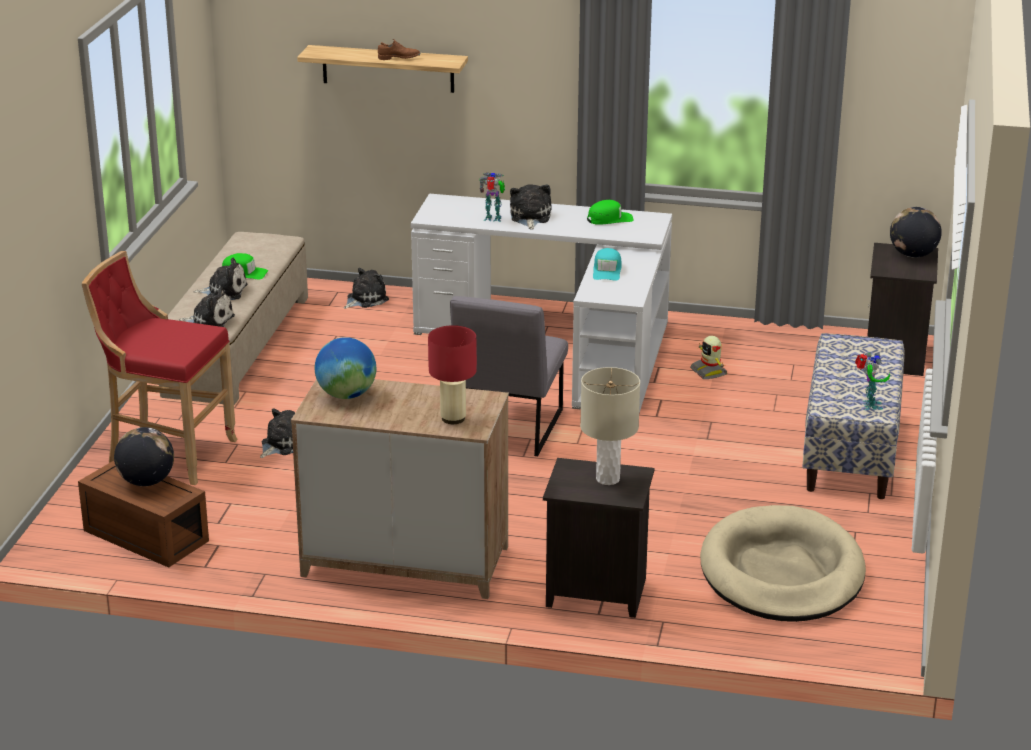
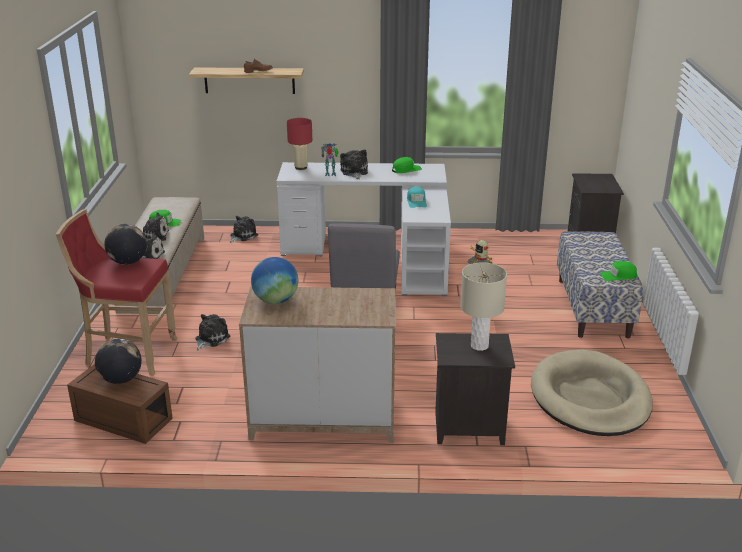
camera: 10 degrees left, 0 degrees up
(452, 419) = (362, 311): red table lamp -> red table lamp (300, 167)
(869, 405) = (618, 276): toy robot -> green cap
(913, 255) = (600, 179): globe -> globe (128, 262)

